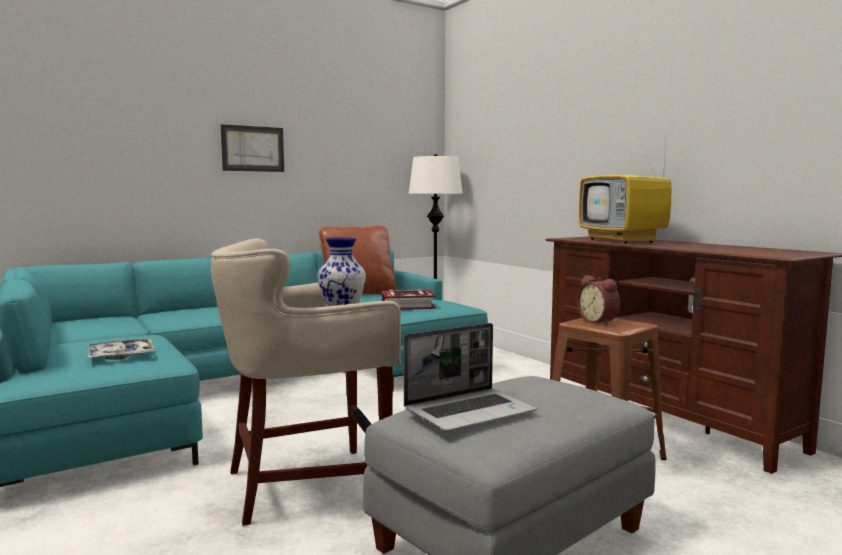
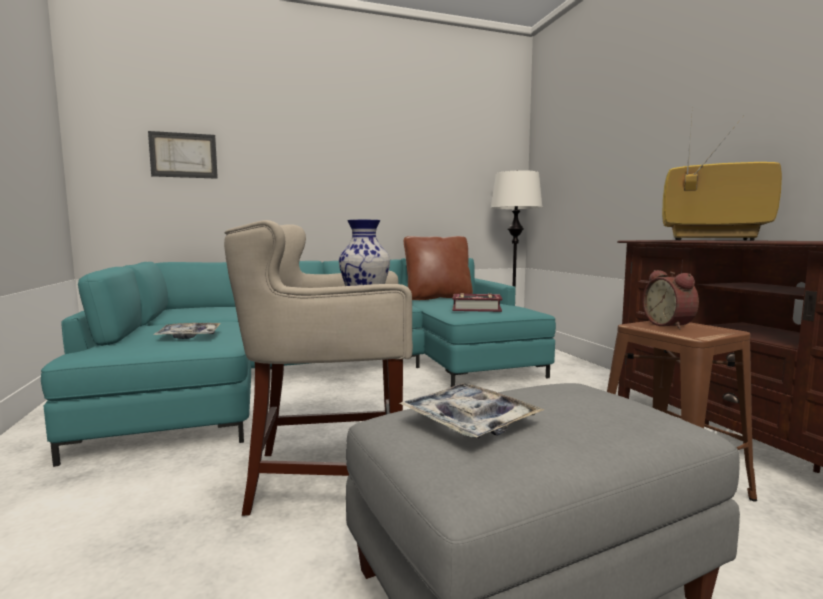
camera: 15 degrees right, 0 degrees up
(253, 148) = (348, 167): picture -> picture (183, 155)
(470, 411) = (469, 421): laptop -> tray
(623, 241) = (710, 240): television -> television turned 120 degrees clockwise

